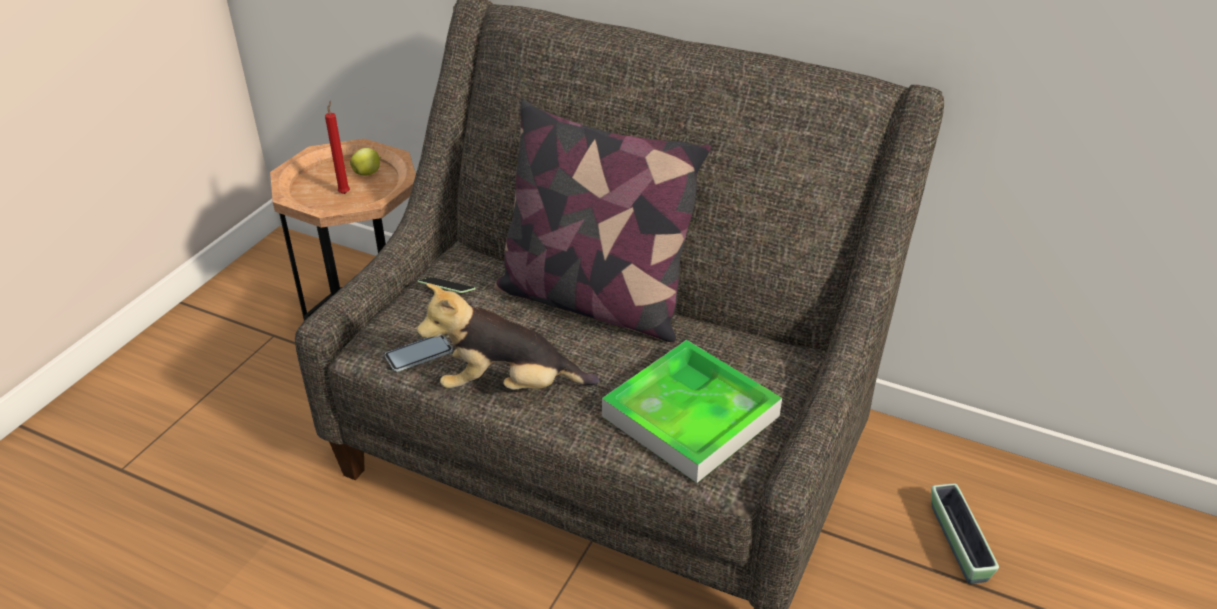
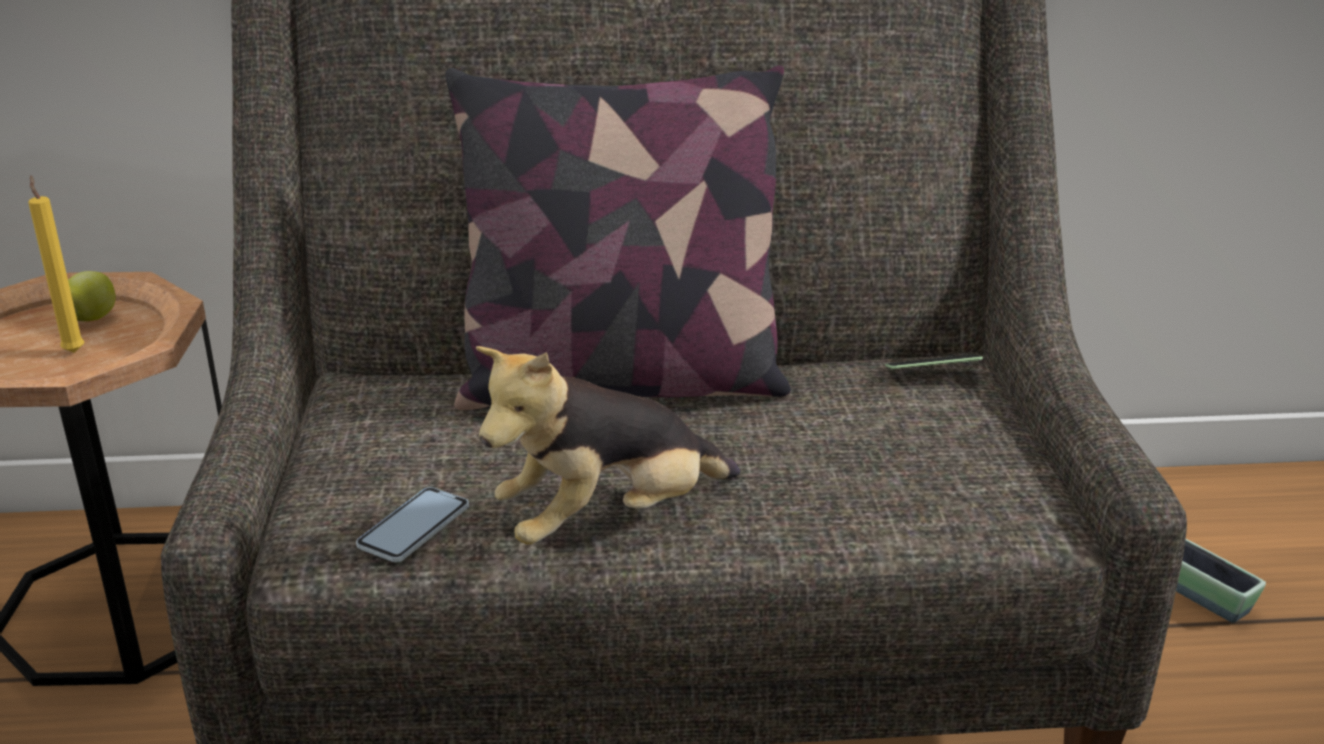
camera: 30 degrees left, 10 degrees down
(345, 192) = (74, 351): red candle -> yellow candle
(447, 291) = (377, 434): phone -> phone (931, 374)
(690, 416) = (907, 469): tray -> none

